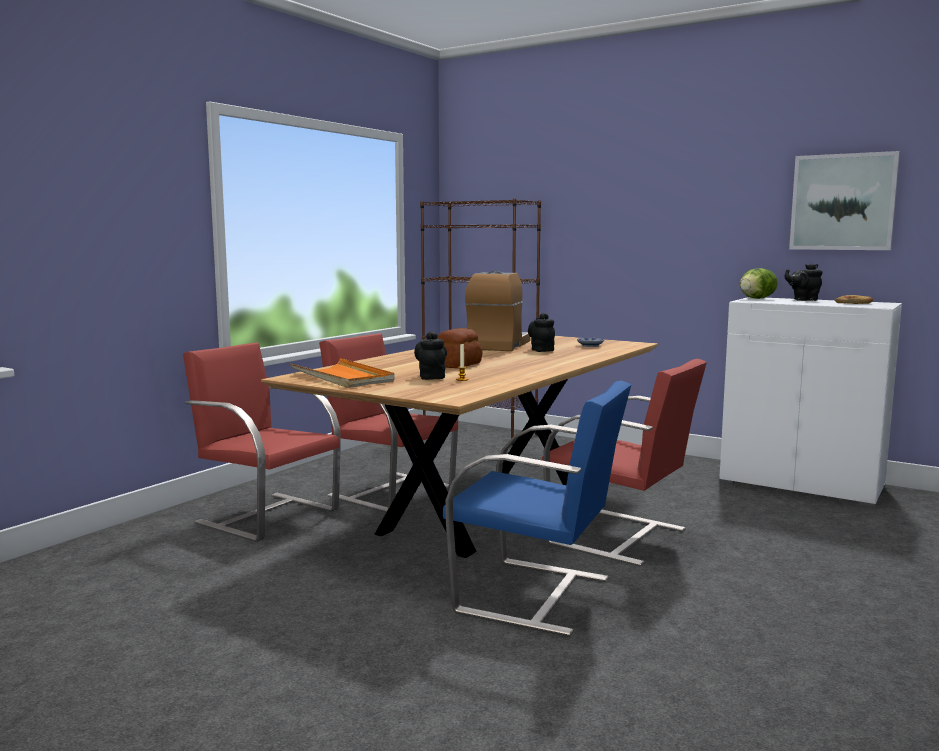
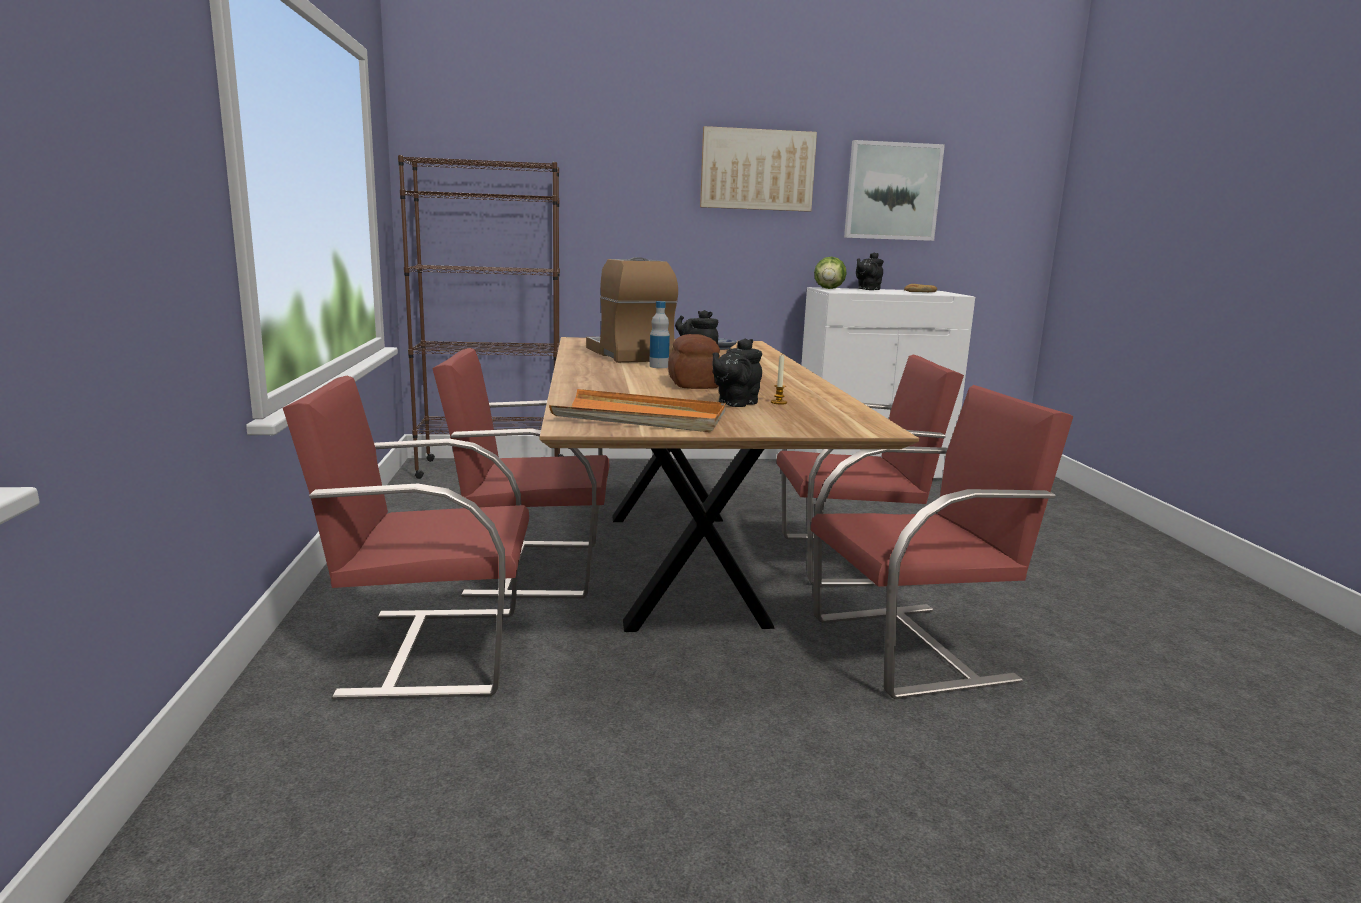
camera: 40 degrees left, 5 degrees up
(431, 377) = (735, 403): black teapot -> black teapot turned 90 degrees counterclockwise
(483, 353) = (659, 366): none -> bottle
(536, 596) = (914, 648): blue chair -> red chair
(703, 191) = (757, 170): none -> picture

